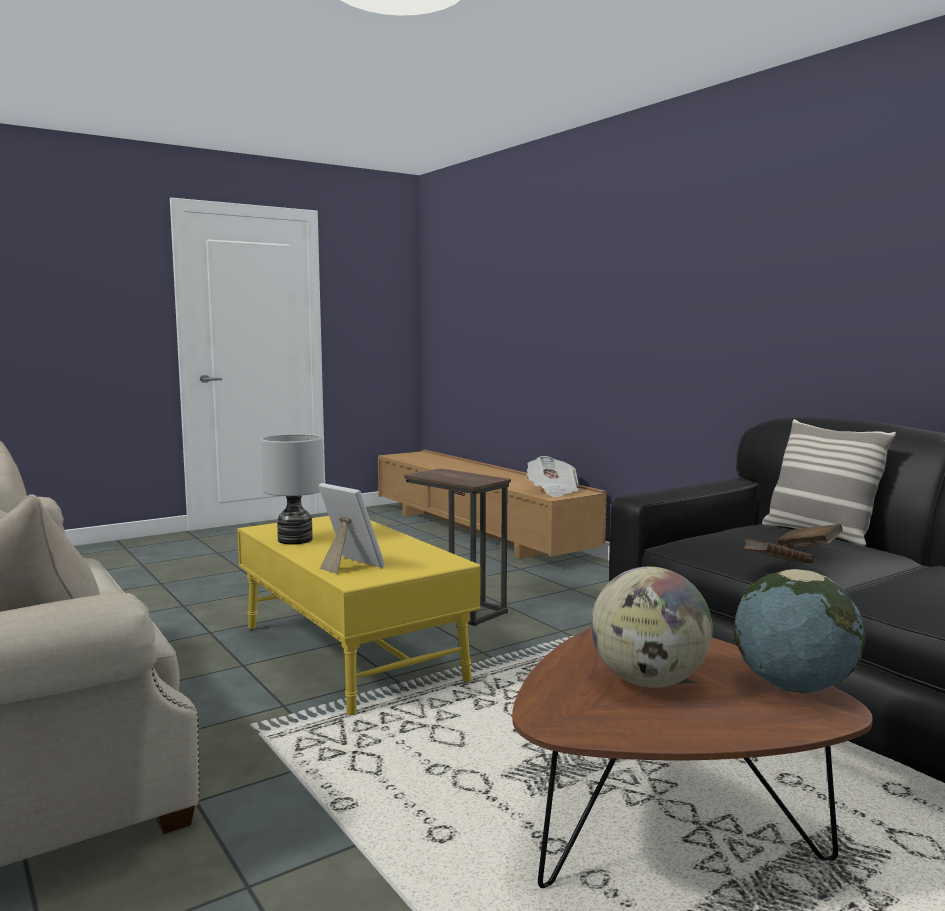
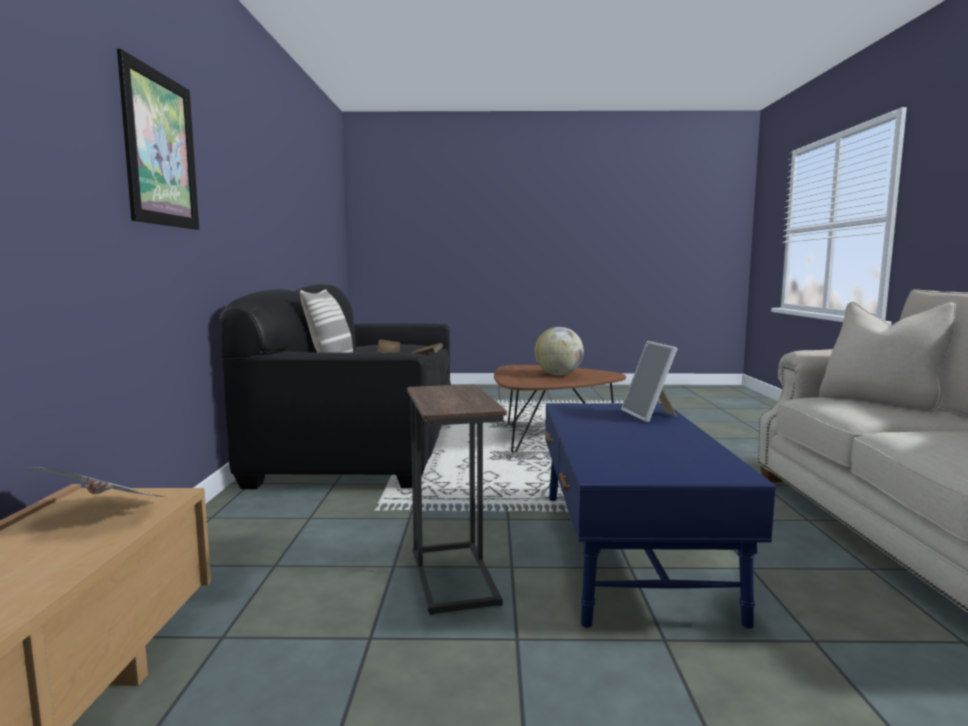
camera: 145 degrees left, 0 degrees up
(295, 540) = (691, 447): grey table lamp -> none
(350, 652) = (629, 551): yellow coffee table -> blue coffee table
(717, 285) = (160, 150): none -> picture
(793, 686) = (511, 369): globe -> none

